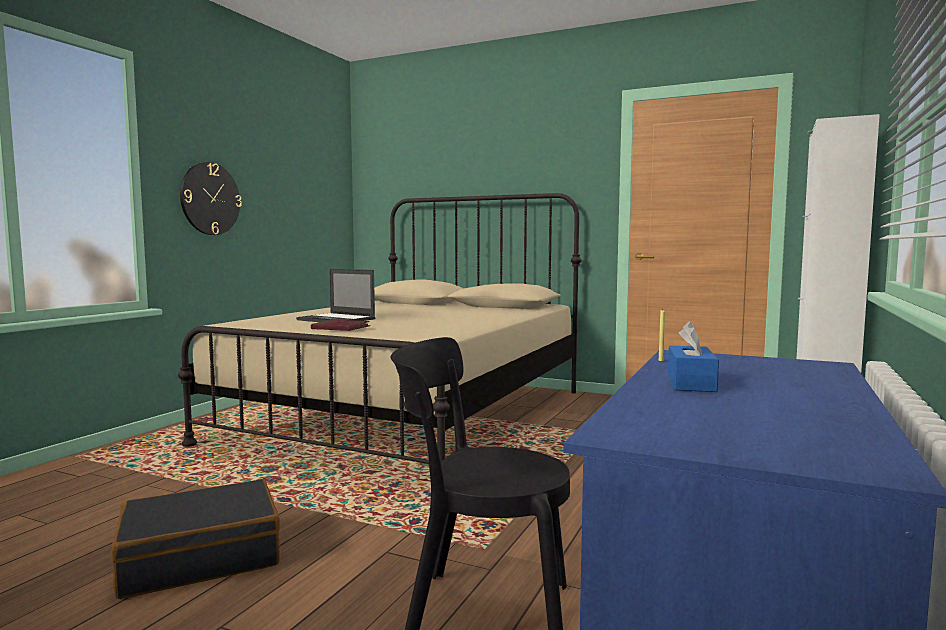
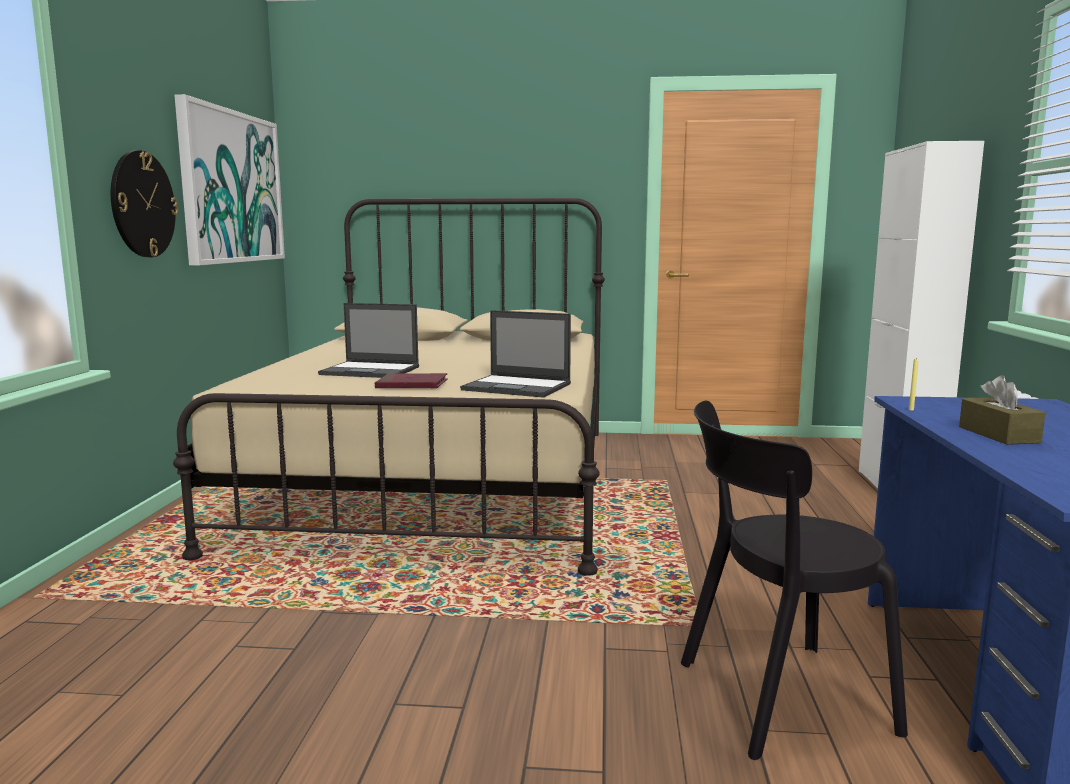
camera: 20 degrees left, 5 degrees up
(200, 556) = (397, 695): black suitcase -> none
(301, 190) = (232, 187): none -> picture
(412, 333) = (518, 387): none -> laptop
(691, 383) = (998, 435): blue tissue box -> brown tissue box

